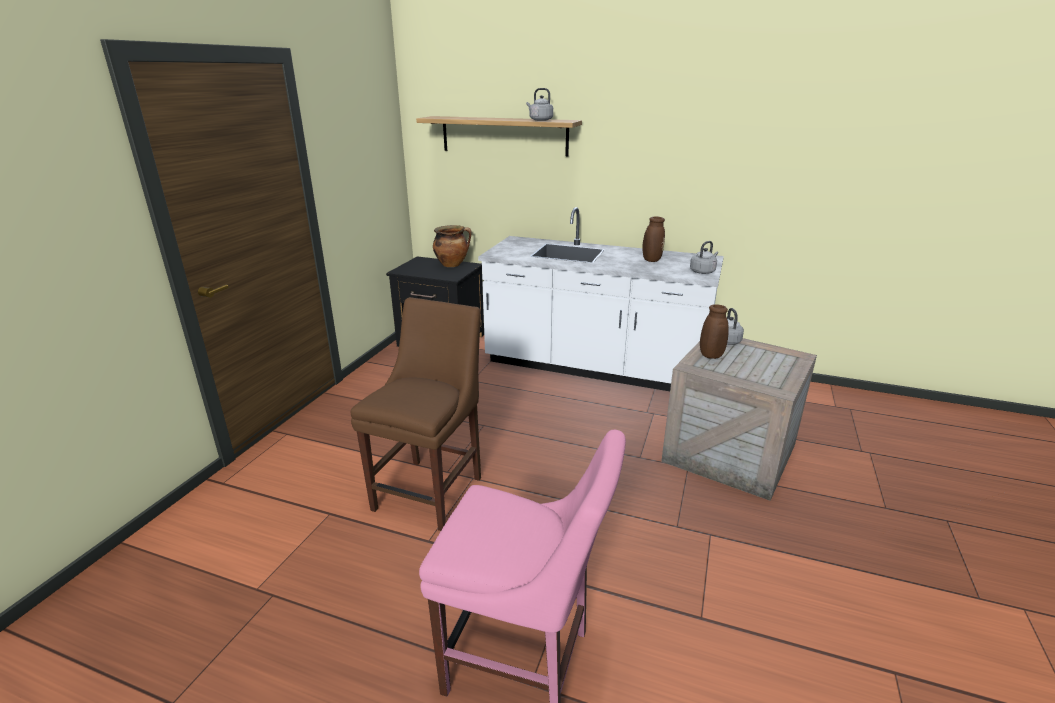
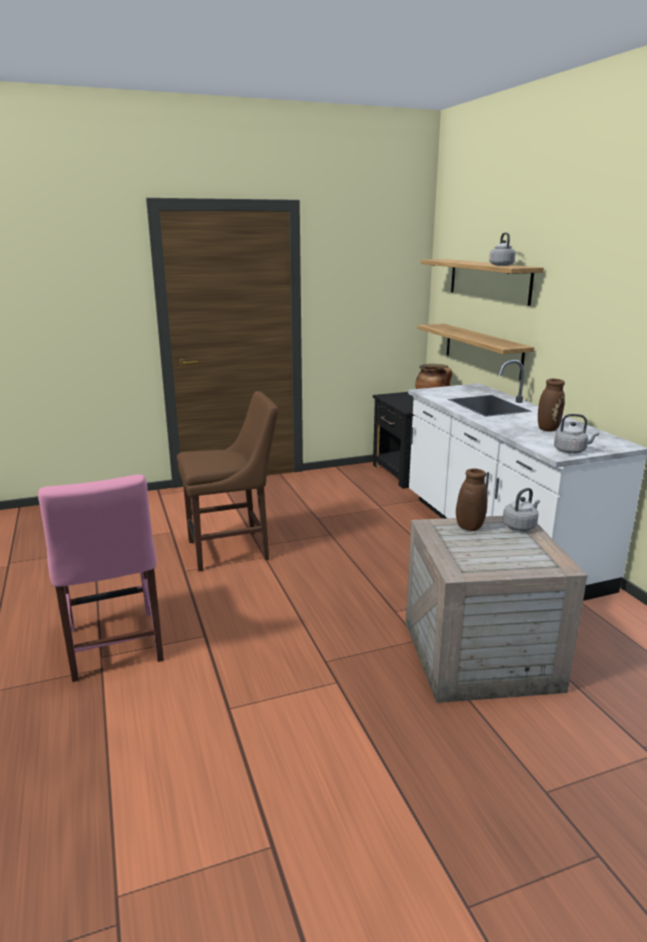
camera: 50 degrees right, 5 degrees down
(505, 204) = (482, 350): none -> shelf

